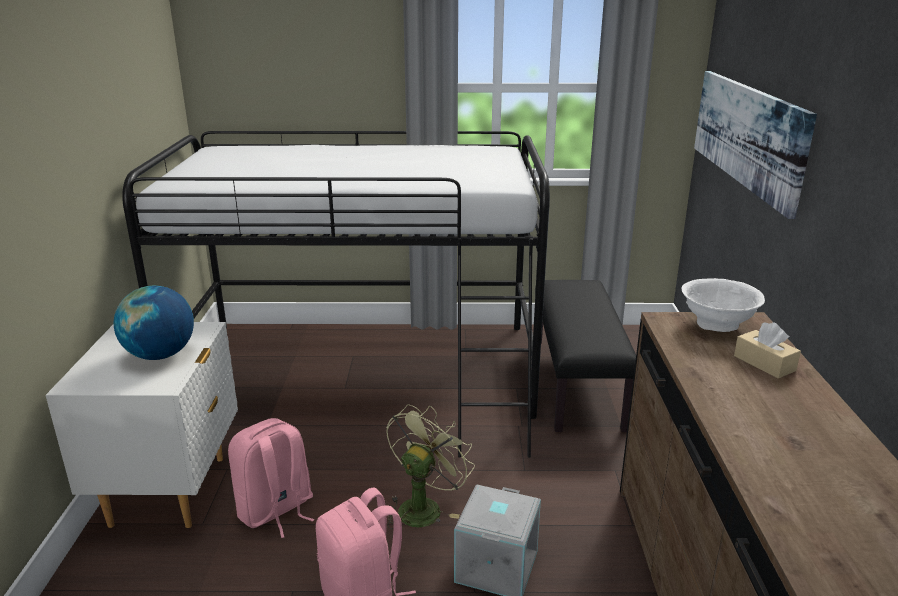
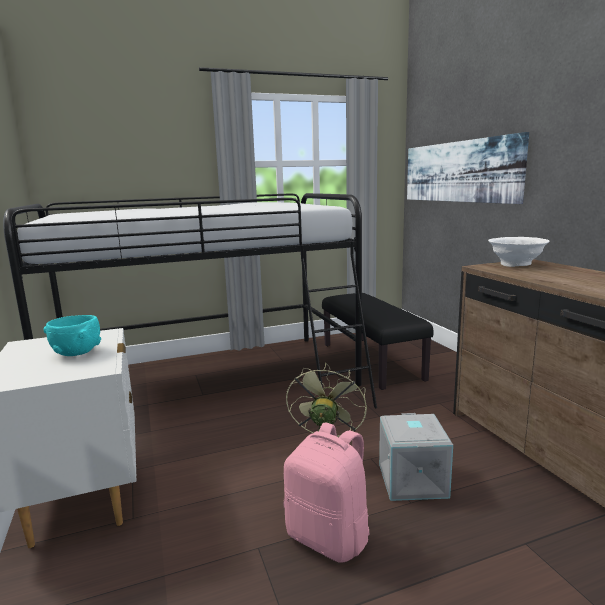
camera: 20 degrees left, 10 degrees down
(160, 355) = (77, 353): globe -> turquoise bowl
(276, 511) = (199, 490): pink backpack -> none
(764, 363) = (572, 272): beige tissue box -> none

